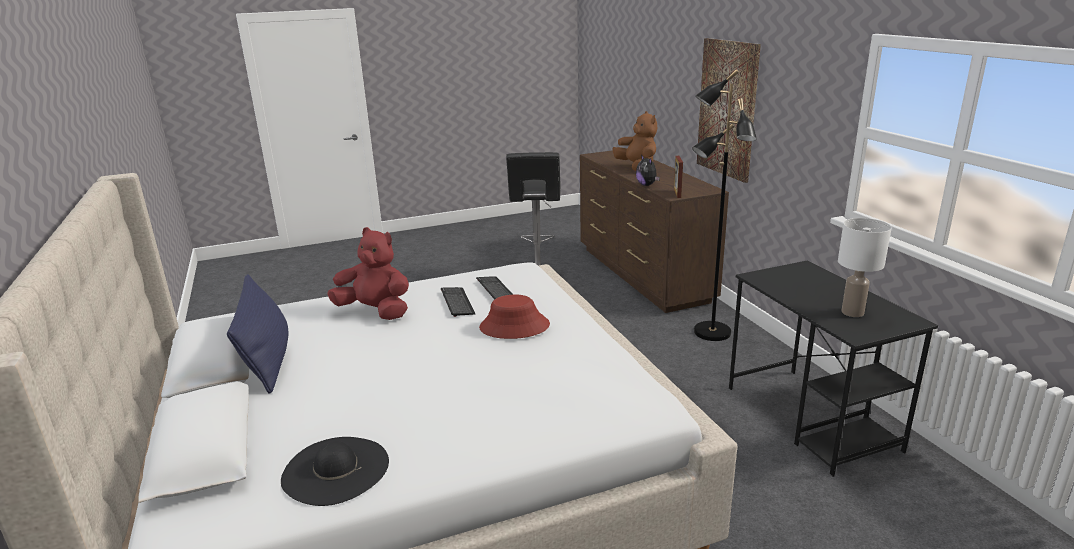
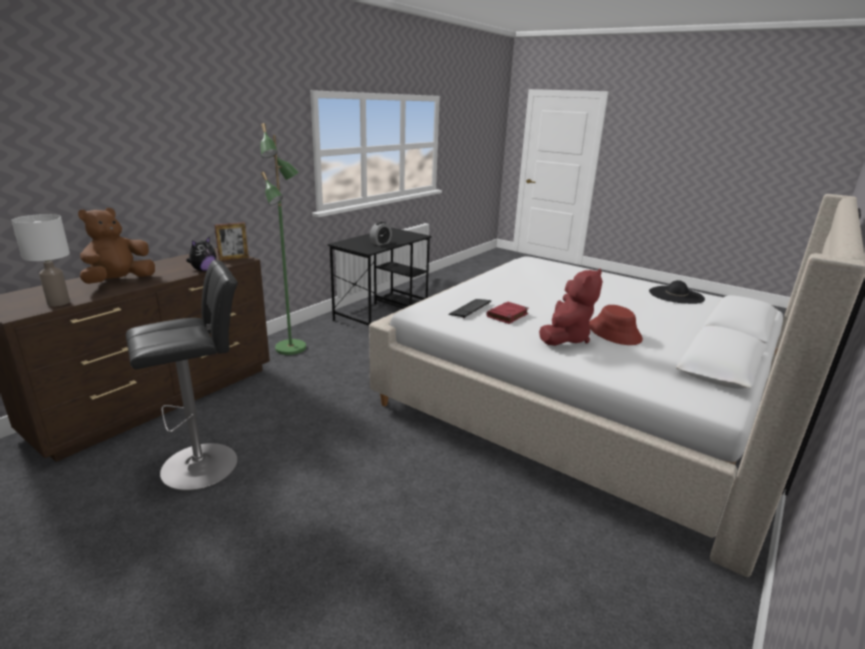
camera: 125 degrees left, 0 degrees up
(267, 359) = (677, 347): blue pillow -> none
(375, 311) = (565, 338): red plush toy -> red plush toy turned 135 degrees counterclockwise
(457, 302) = (507, 315): keyboard -> red book
(514, 327) = (510, 292): red hat -> red hat (614, 332)
(711, 332) = (291, 348): black floor lamp -> green floor lamp
(727, 109) = (186, 173): picture -> none
(798, 292) = (380, 243): none -> alarm clock
(852, 312) = (395, 236): white table lamp -> white table lamp (58, 302)

